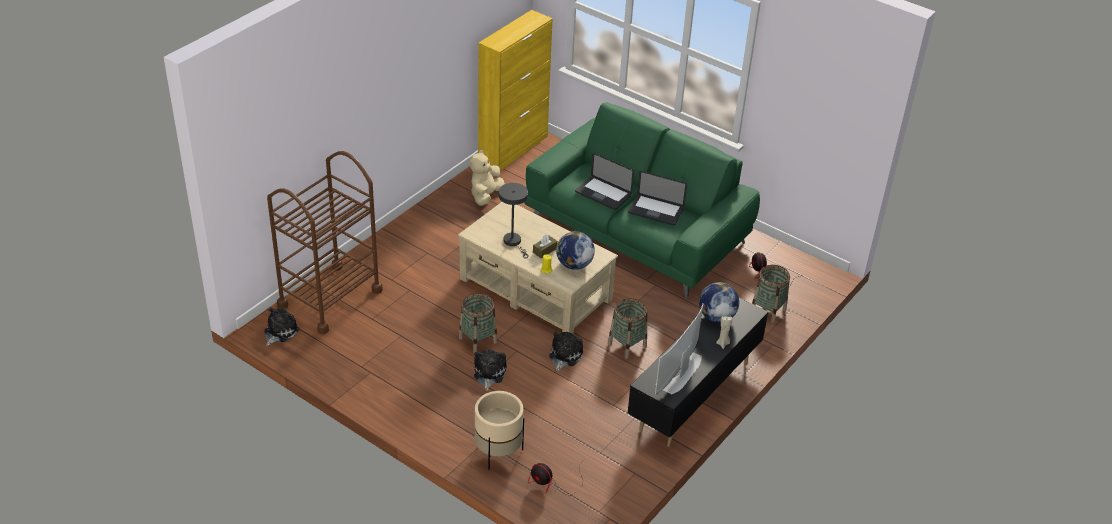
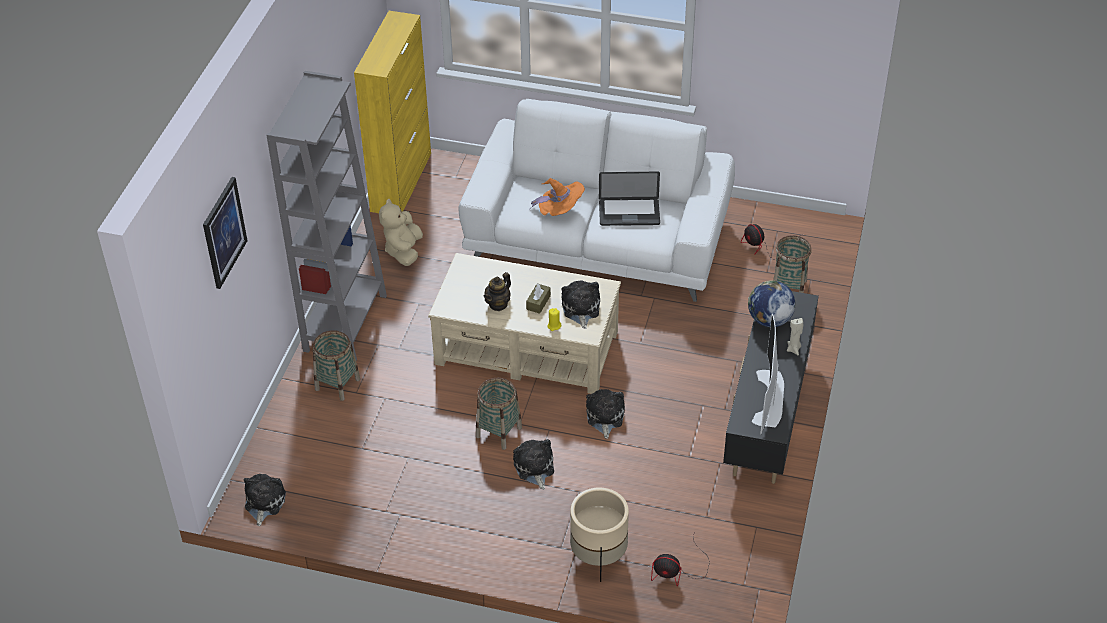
camera: 20 degrees left, 5 degrees up
(296, 109) = (224, 232): none -> picture
(330, 298) = (298, 440): brown cart -> none
(413, 231) = (345, 323): none -> grey bookcase
(514, 242) = (498, 304): grey table lamp -> teapot
(574, 265) = (580, 309): globe -> plush toy
(603, 194) = (560, 211): laptop -> orange hat
(627, 345) = (664, 380): basket -> basket (337, 384)
(637, 231) = (598, 239): green sofa -> white sofa

